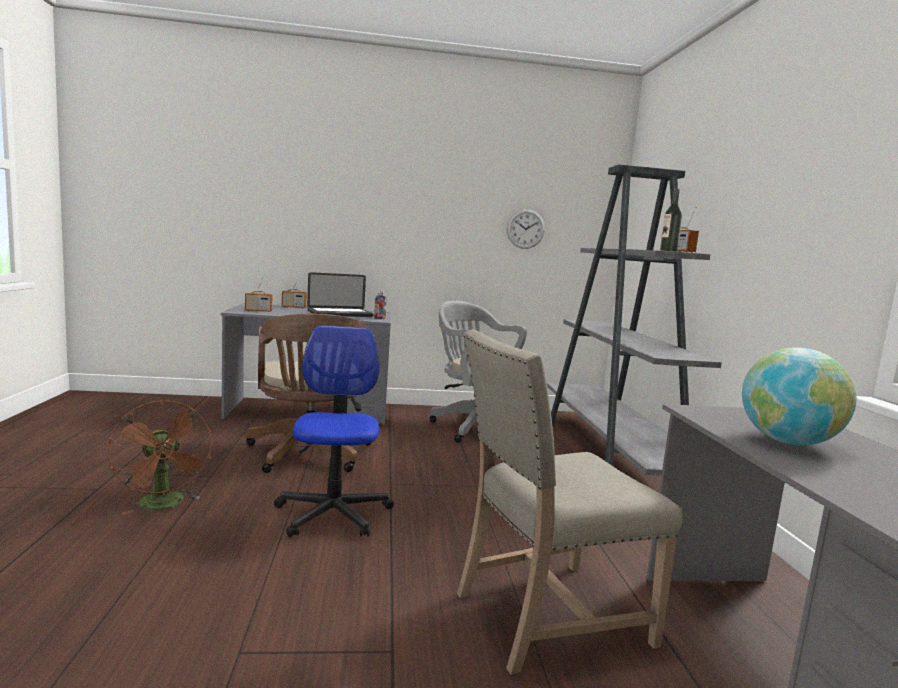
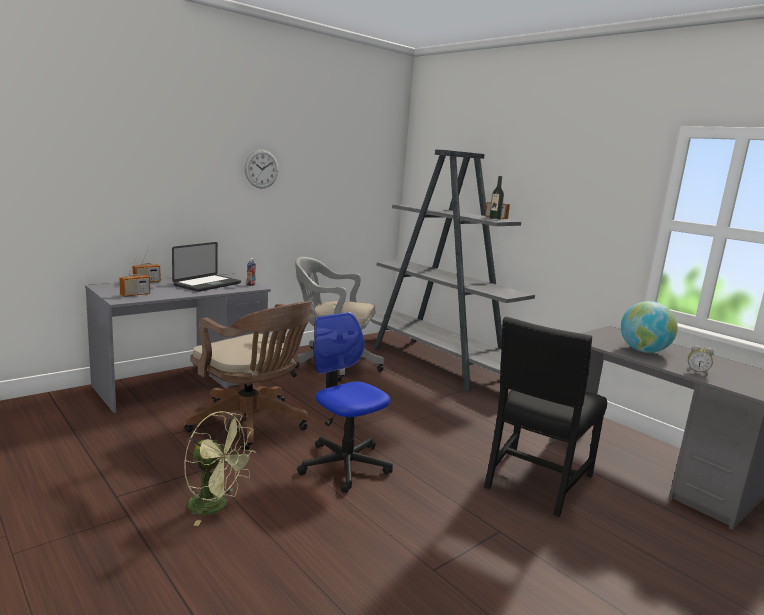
camera: 35 degrees left, 5 degrees up
(164, 506) = (216, 506): brown fan -> green fan
(525, 229) = (339, 186): wall clock -> wall clock (261, 169)
(545, 616) = (535, 481): beige chair -> black chair
(846, 487) = (697, 372): none -> alarm clock

